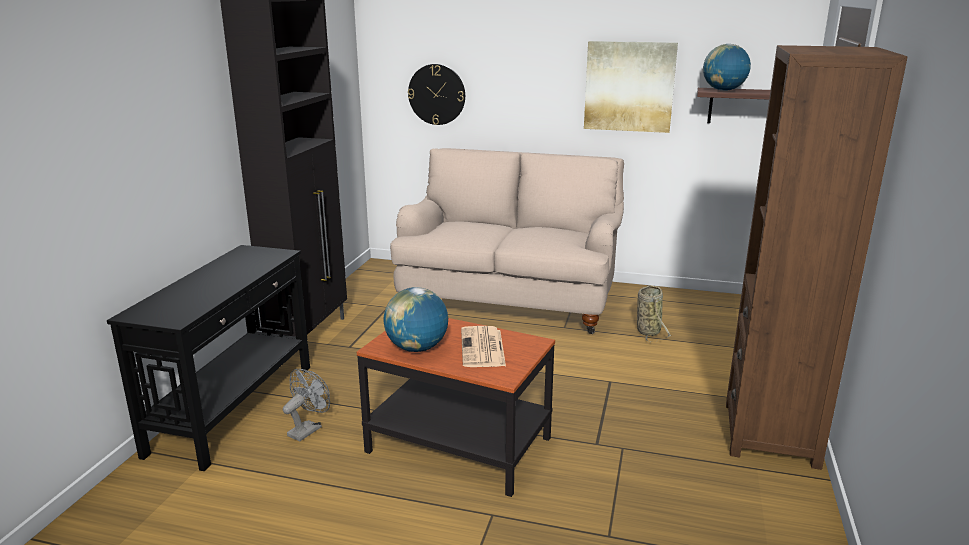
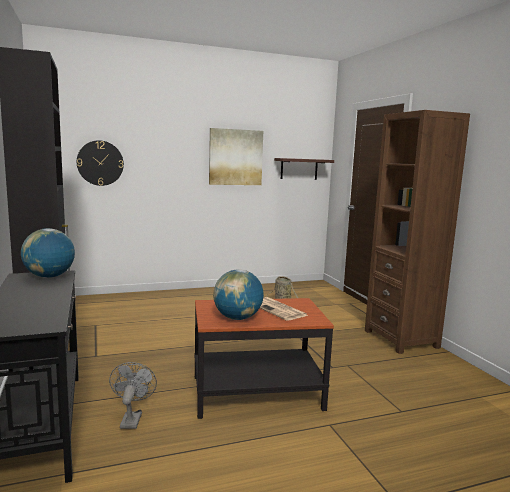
camera: 35 degrees left, 10 degrees down
(511, 299) = (181, 305): beige sofa -> none
(723, 90) = (292, 158): globe -> globe (49, 276)

